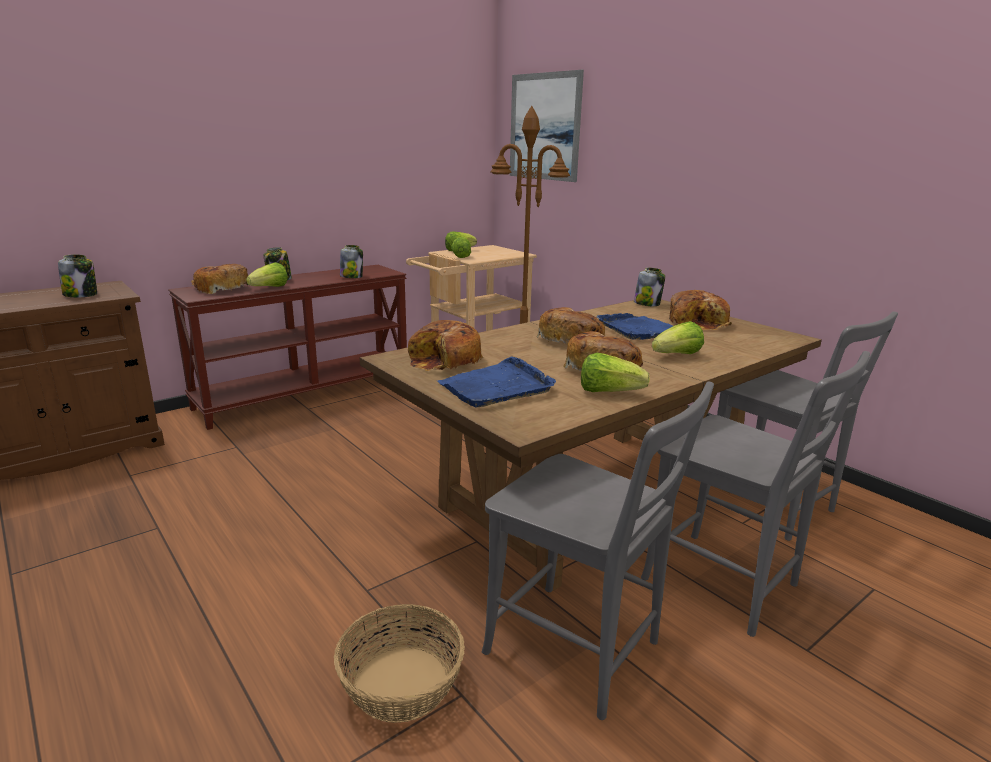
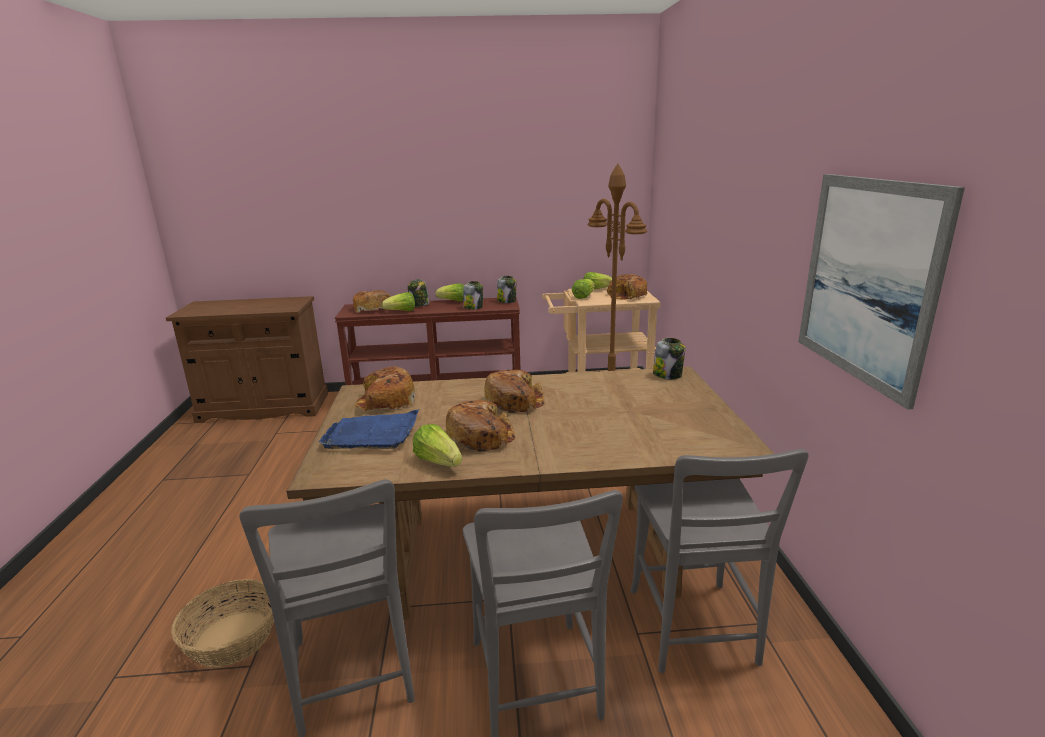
camera: 35 degrees right, 0 degrees up
(81, 295) = (273, 306): jar -> jar (507, 301)
(544, 127) = (672, 176): picture -> picture (866, 280)
(640, 330) = (598, 404): blue tray -> none
(677, 355) = (573, 440): lettuce -> lettuce (453, 301)
(699, 322) = (675, 407): bread -> bread (628, 295)

